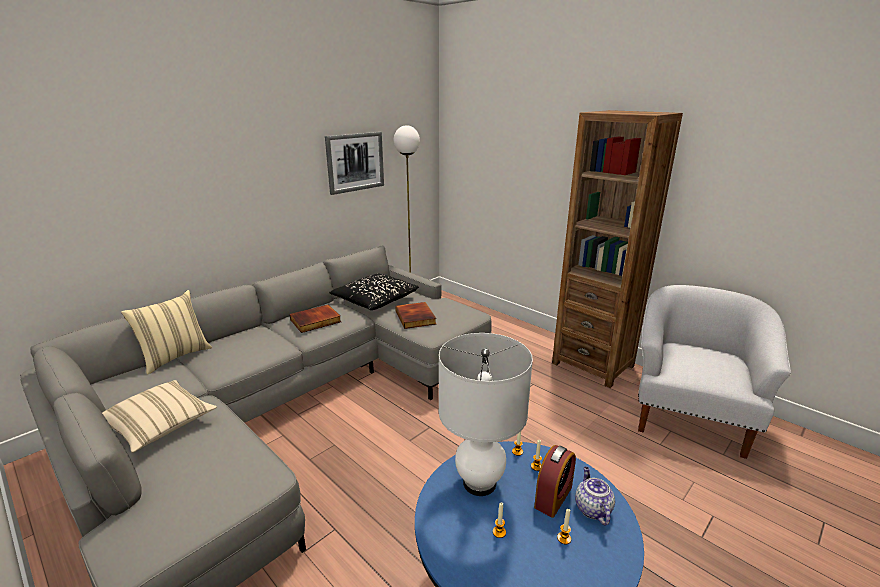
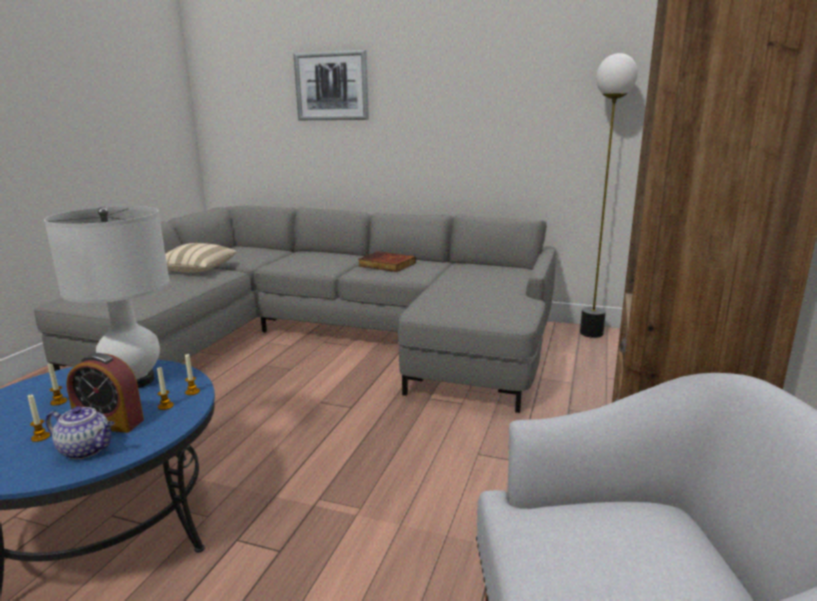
camera: 65 degrees right, 5 degrees down
(175, 357) = (286, 250): beige pillow -> none
(355, 162) = (539, 105): picture -> picture (331, 86)
(375, 300) = (471, 274): black pillow -> none
(416, 317) = (454, 296): book -> none
(592, 508) = (87, 450): teapot -> teapot turned 45 degrees clockwise

